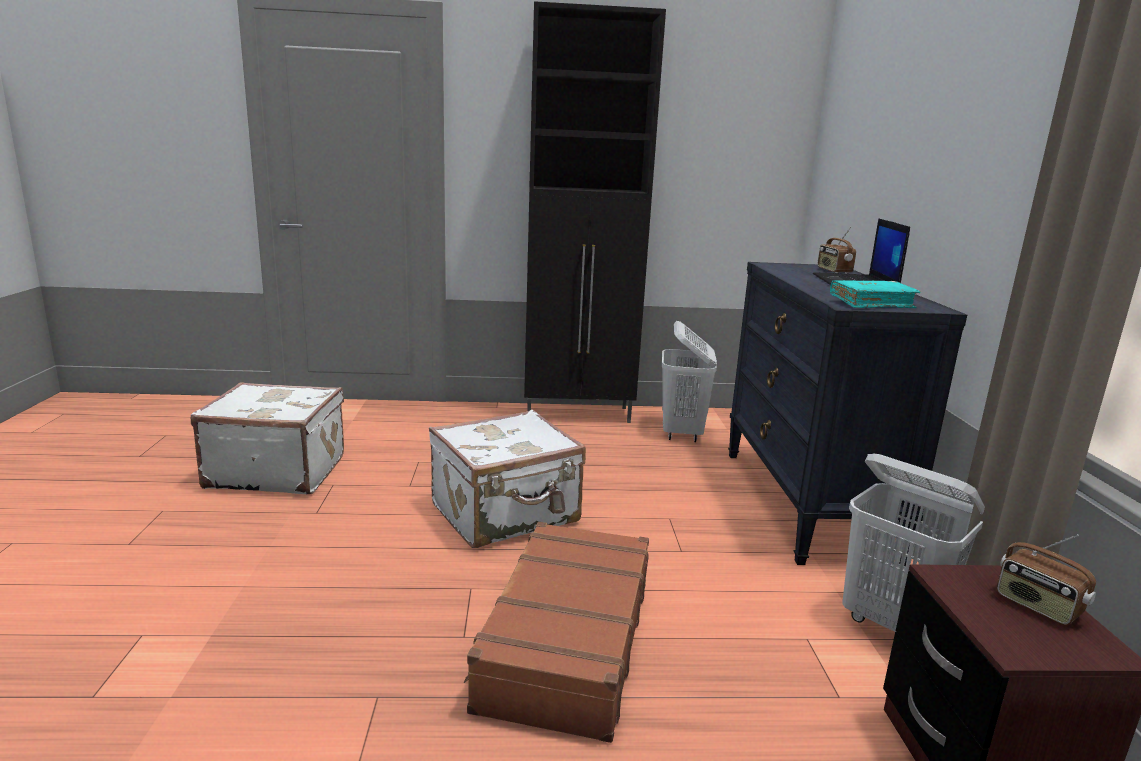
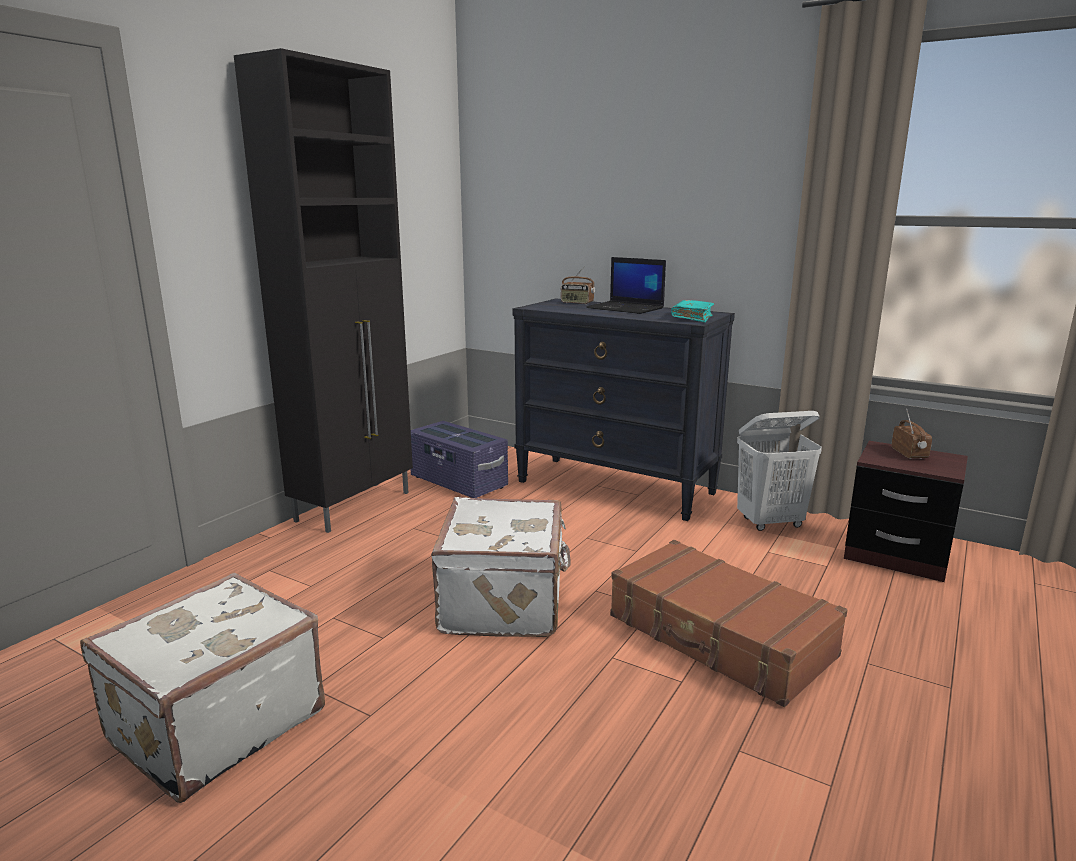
camera: 55 degrees left, 0 degrees up
(682, 433) = (458, 482): white laundry basket -> purple storage box
(1037, 606) = (909, 454): radio -> radio turned 90 degrees counterclockwise

